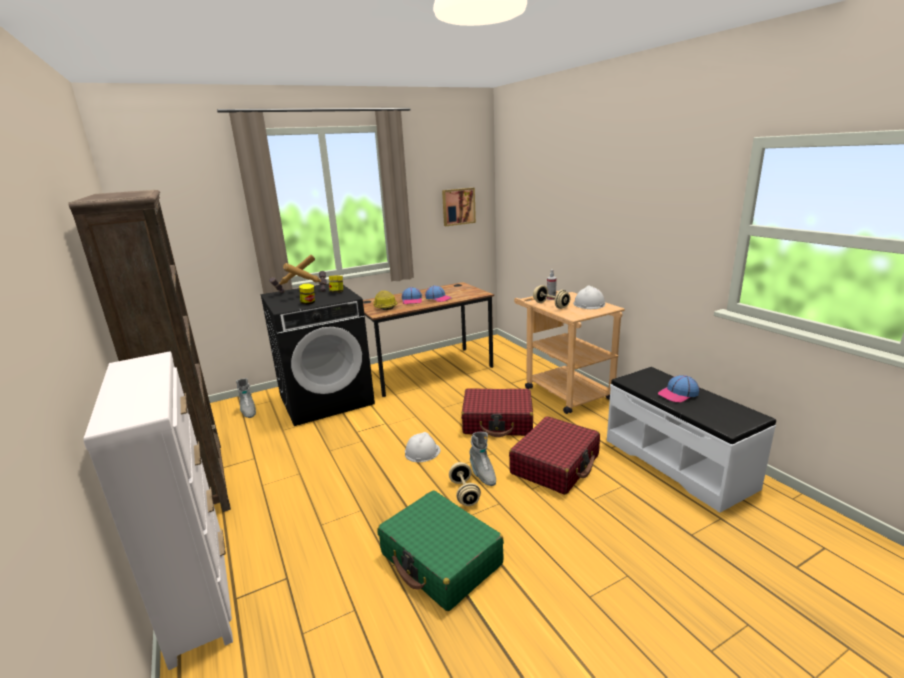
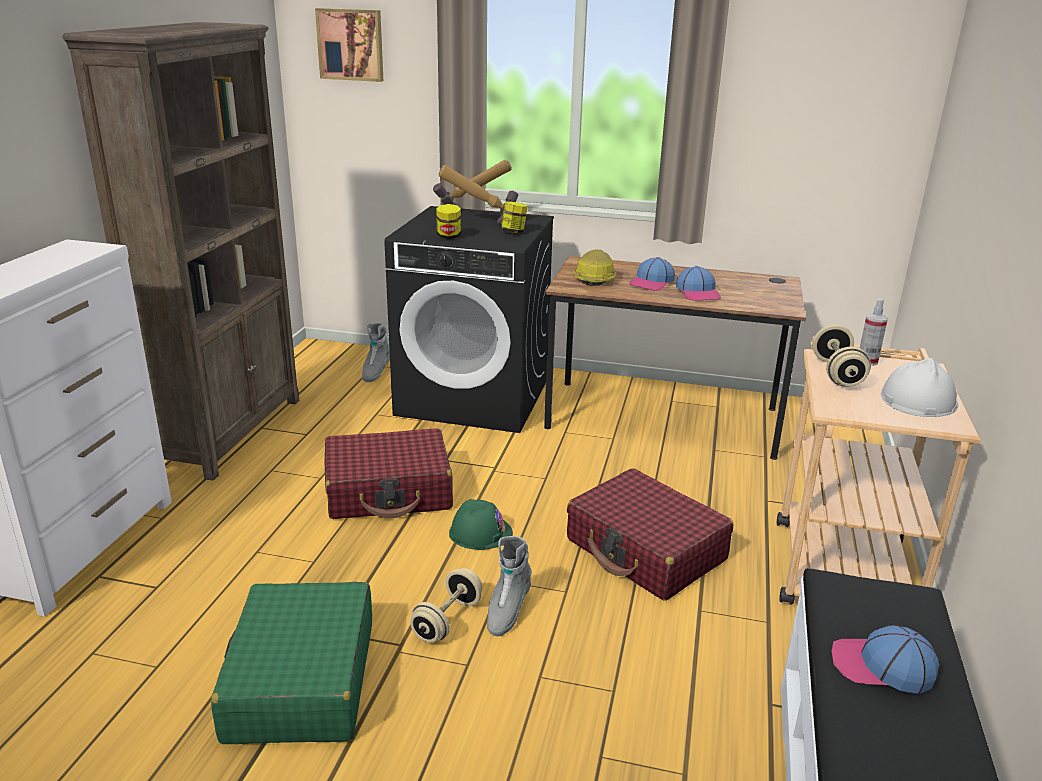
camera: 40 degrees right, 5 degrees up
(422, 452) = (480, 532): white hard hat -> green hard hat
(458, 206) = (838, 122): picture -> picture (351, 44)
(555, 464) = (630, 667): red suitcase -> red suitcase (389, 491)

